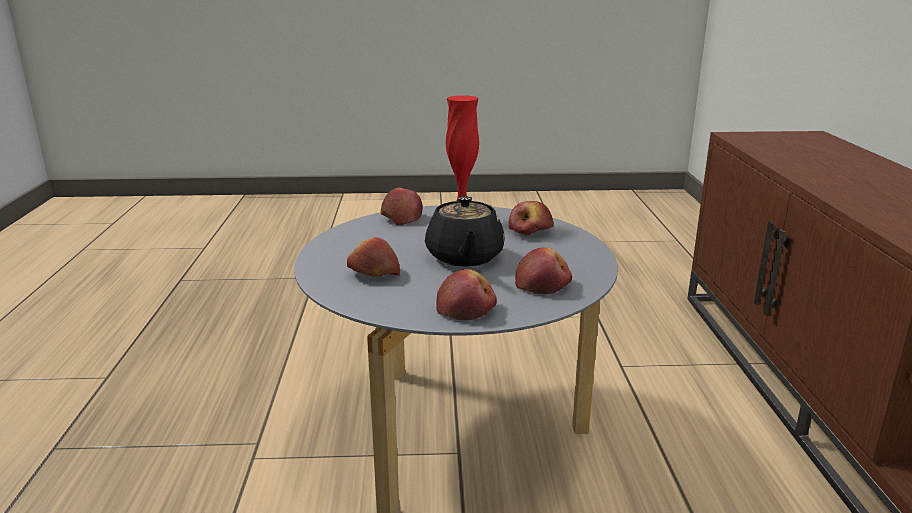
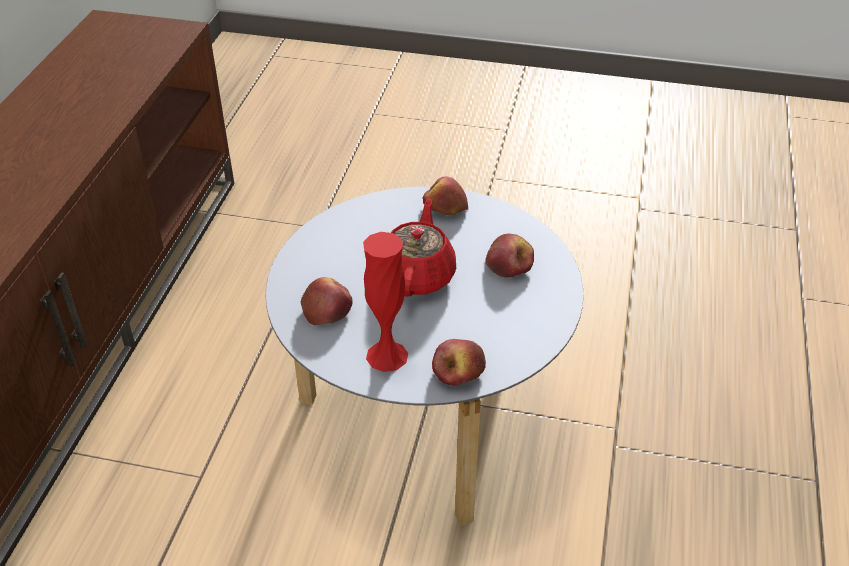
camera: 165 degrees left, 20 degrees up
(464, 257) = (418, 275): black teapot -> red teapot
(543, 285) = (370, 224): apple -> none

